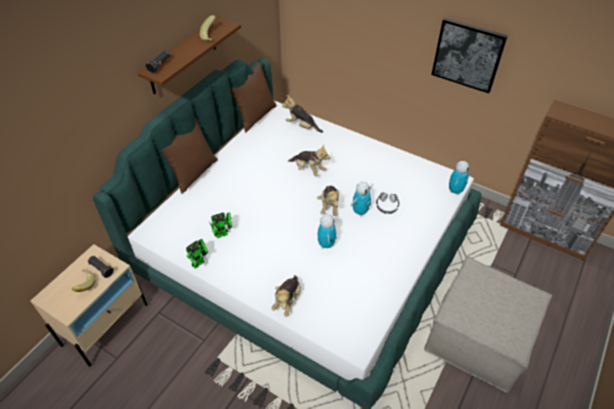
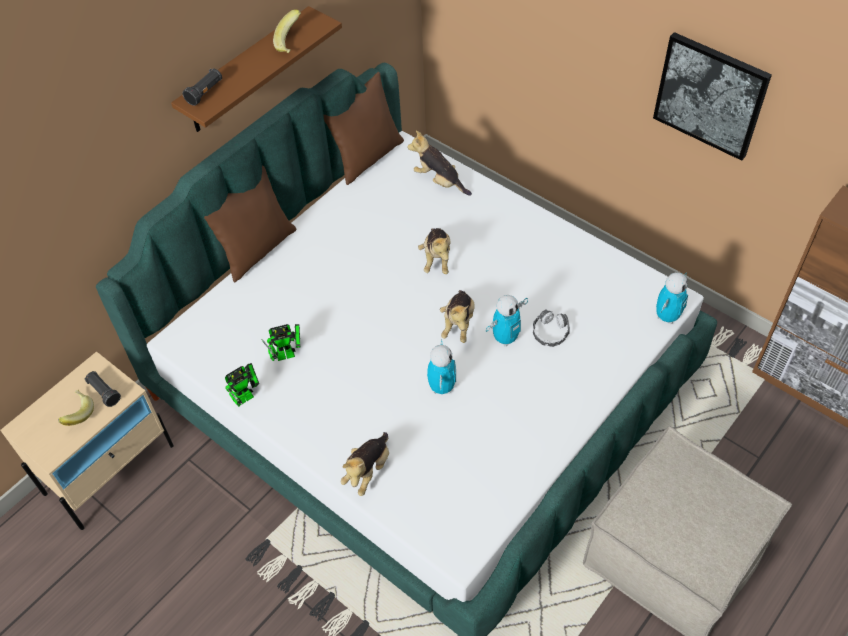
camera: 10 degrees right, 5 degrees up
(308, 169) = (437, 259): plush toy -> plush toy turned 45 degrees clockwise

